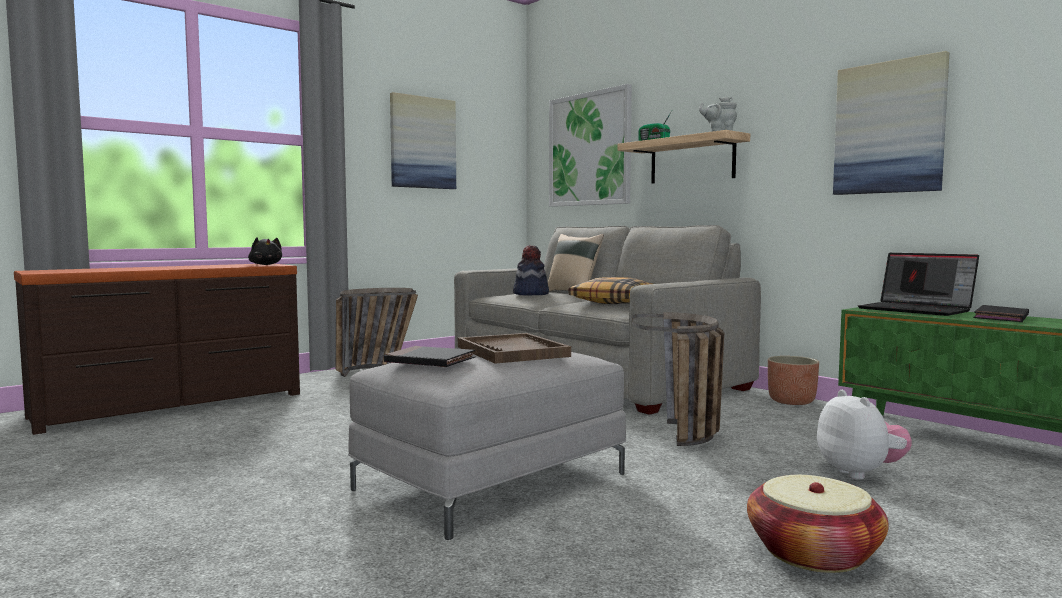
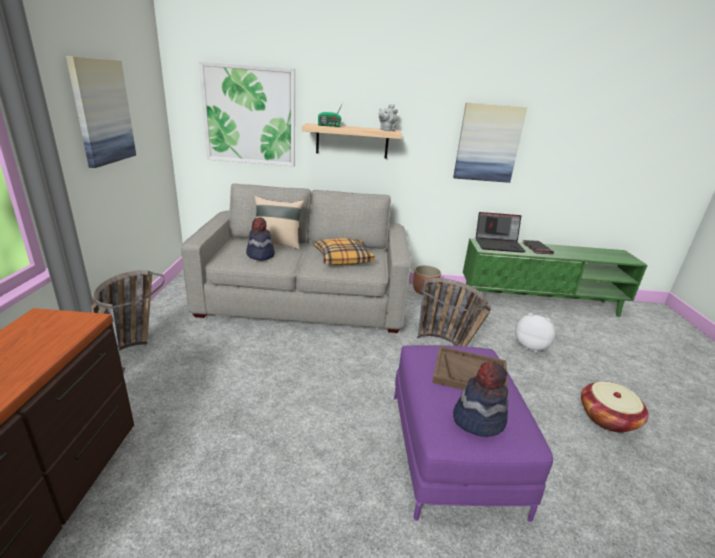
camera: 50 degrees left, 20 degrees up
(265, 265) = (64, 323): black plush toy -> none
(430, 361) = (478, 419): black book -> hat
(490, 480) = (451, 449): grey ottoman -> purple ottoman

